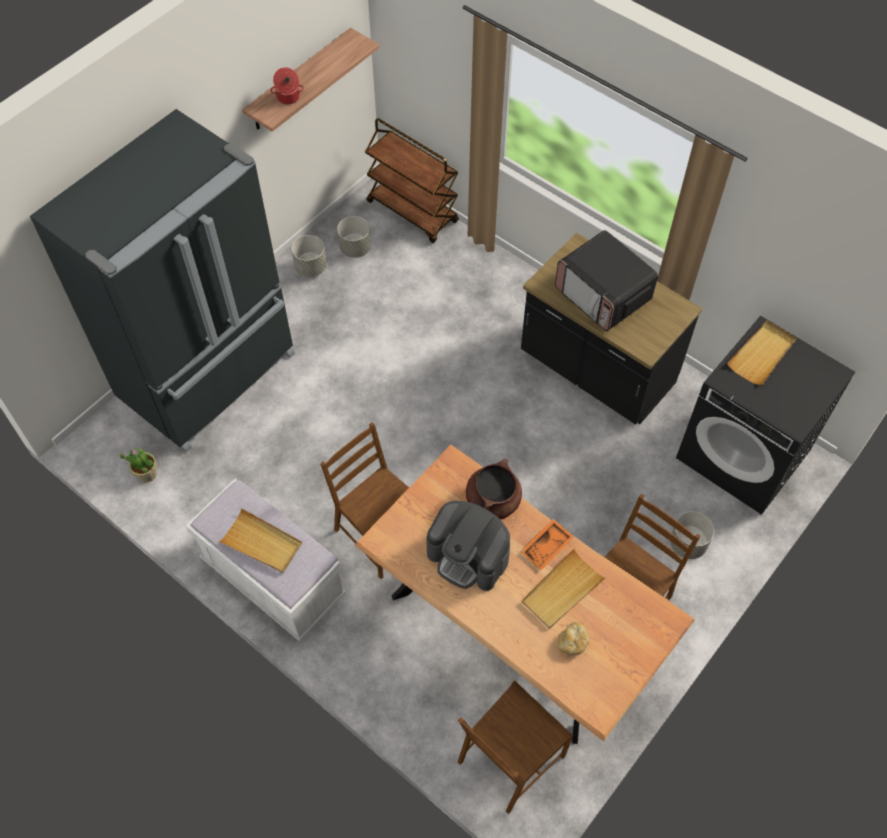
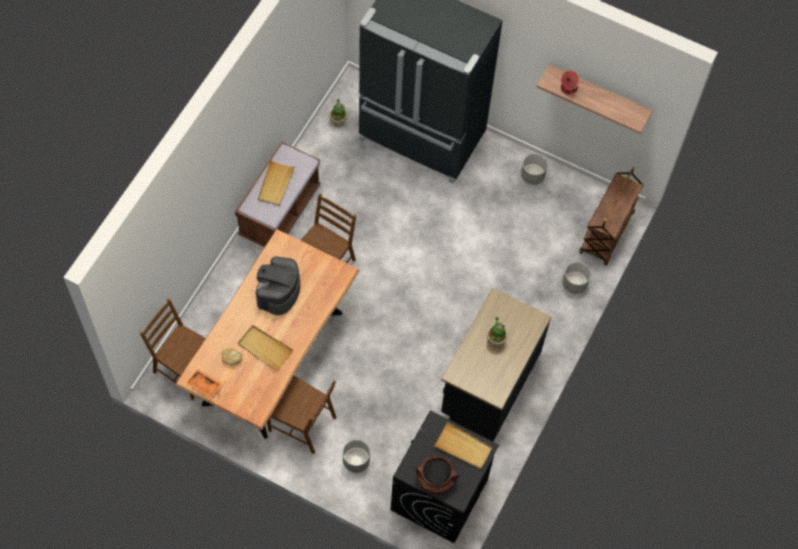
camera: 75 degrees right, 5 degrees up
(273, 578) = (279, 211): white bench -> brown bench
(355, 248) = (559, 201): grey planter -> grey planter (574, 284)
(493, 501) = (320, 299): brown cooking pot -> brown cooking pot (436, 479)
(547, 548) = (293, 336): orange tray -> orange tray (204, 385)
(603, 295) = (496, 341): microwave -> potted plant

